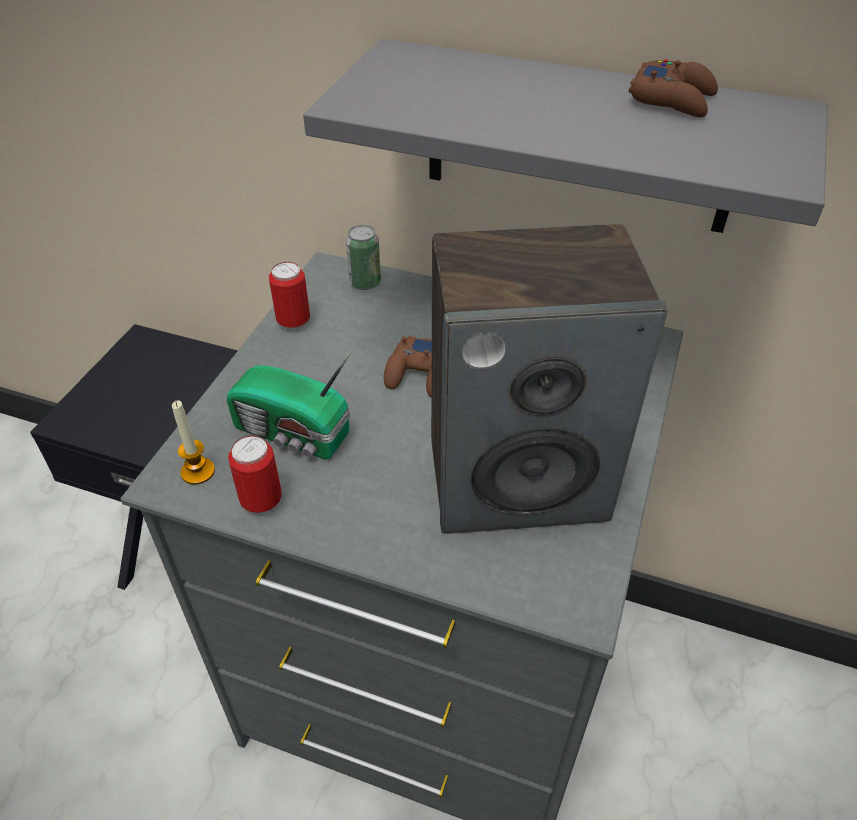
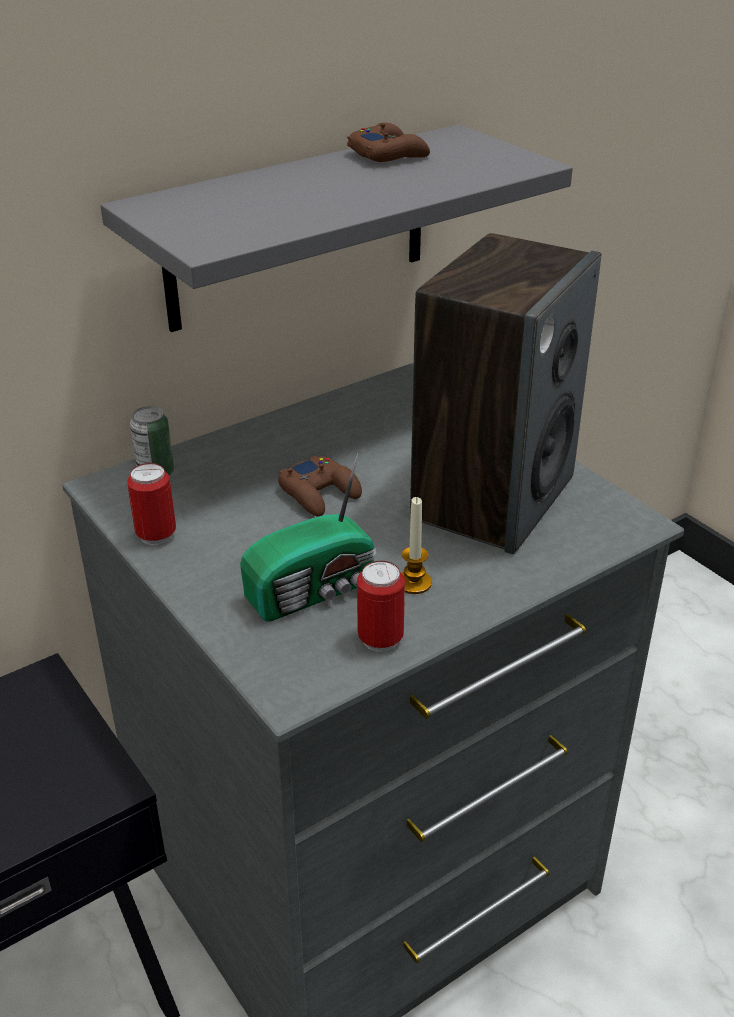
camera: 55 degrees left, 10 degrees down
(198, 471) = (299, 667): candle -> candle (414, 583)

